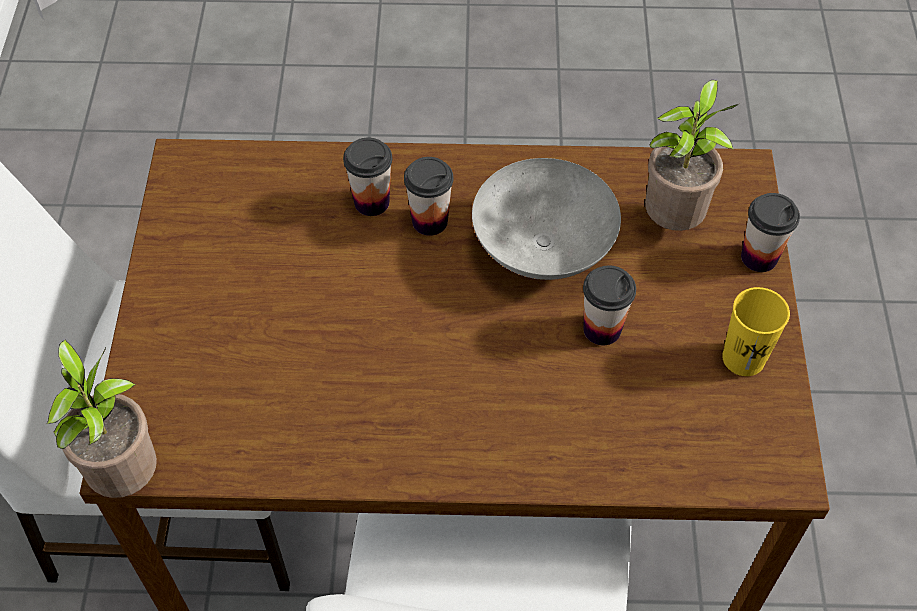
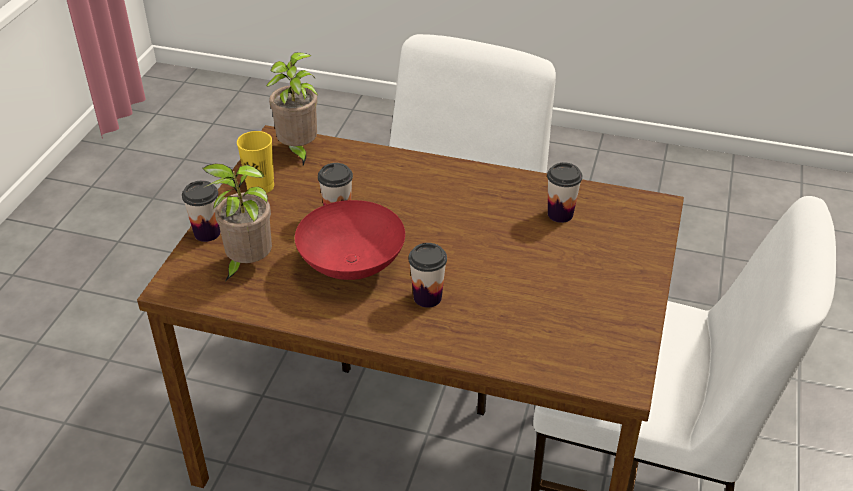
camera: 165 degrees left, 15 degrees down
(126, 474) = (655, 198): potted plant -> potted plant (298, 151)
(371, 202) = (468, 319): cup -> cup (560, 214)
(545, 248) = (350, 264): grey bowl -> red bowl

